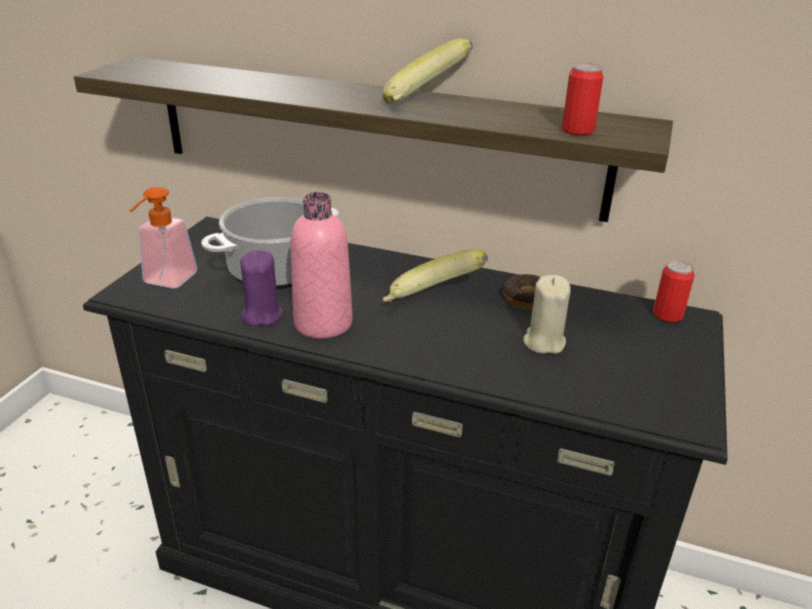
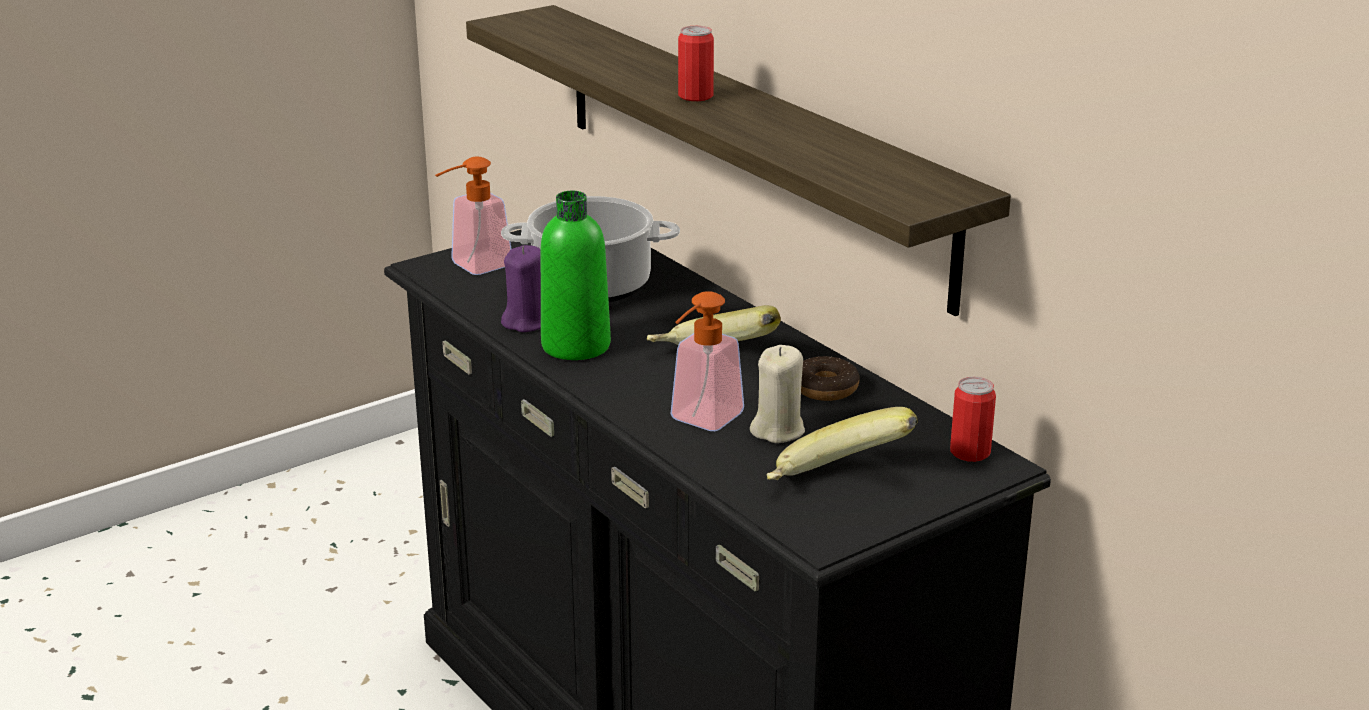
camera: 35 degrees right, 5 degrees down
(323, 323) = (576, 346): pink bottle -> green bottle
(426, 102) = (762, 117): banana -> banana (837, 482)
(487, 355) = (700, 421): none -> soap dispenser
(577, 130) = (863, 180): can -> can (695, 96)

